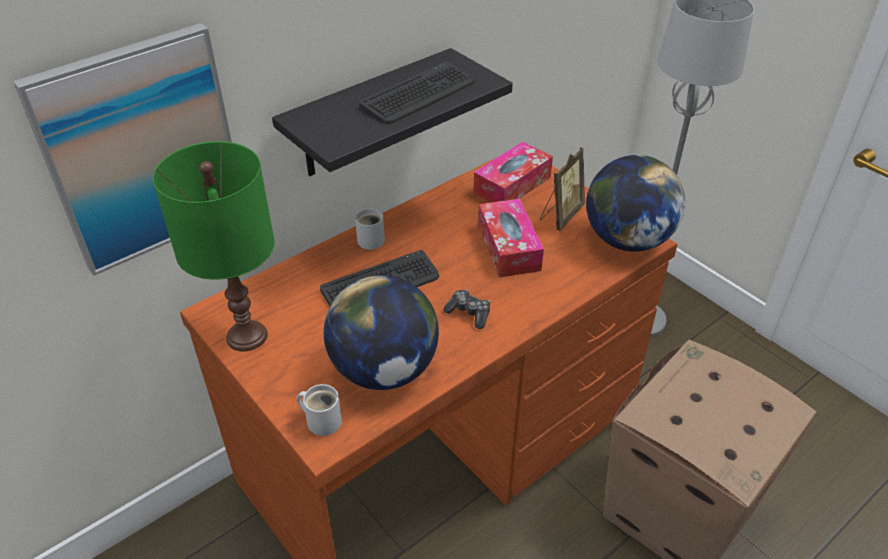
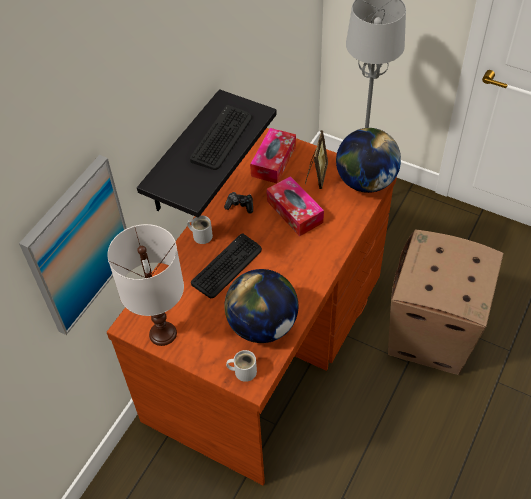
camera: 20 degrees left, 10 degrees up
(247, 336) = (163, 334): green table lamp -> white table lamp
(469, 313) = (294, 268): game controller -> game controller (240, 205)

